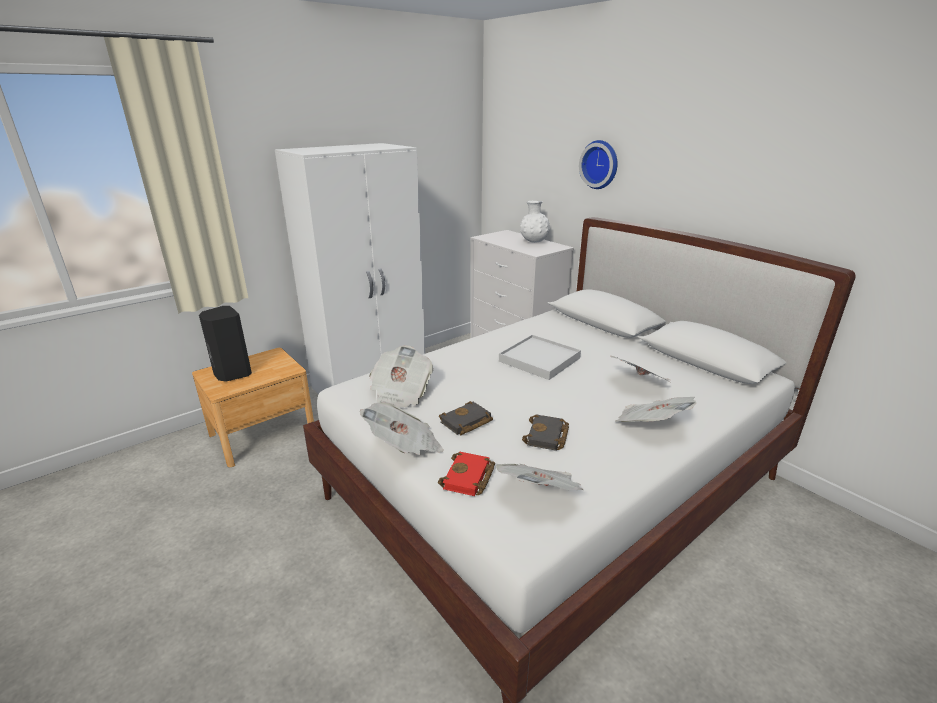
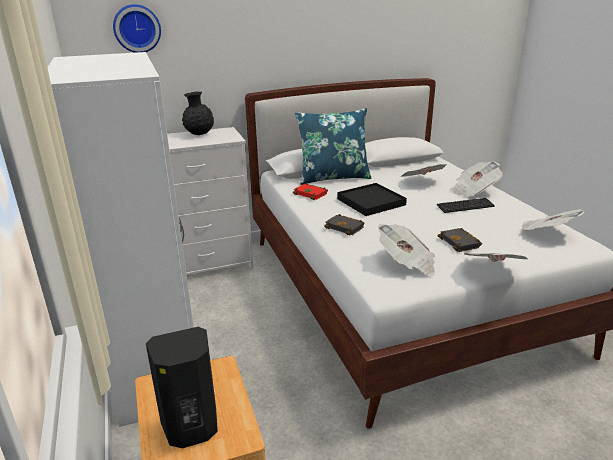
camera: 70 degrees left, 0 degrees up
(468, 478) = (533, 252): red book -> red book (311, 194)
(534, 242) = (199, 134): white vase -> black vase
(540, 359) = (371, 202): white tray -> black tray
(547, 437) = (483, 220): black book -> black book (345, 227)
(582, 421) = (465, 206): none -> keyboard
(593, 333) = (333, 177): none -> blue pillow
(600, 164) = (244, 45): wall clock -> wall clock (137, 28)

